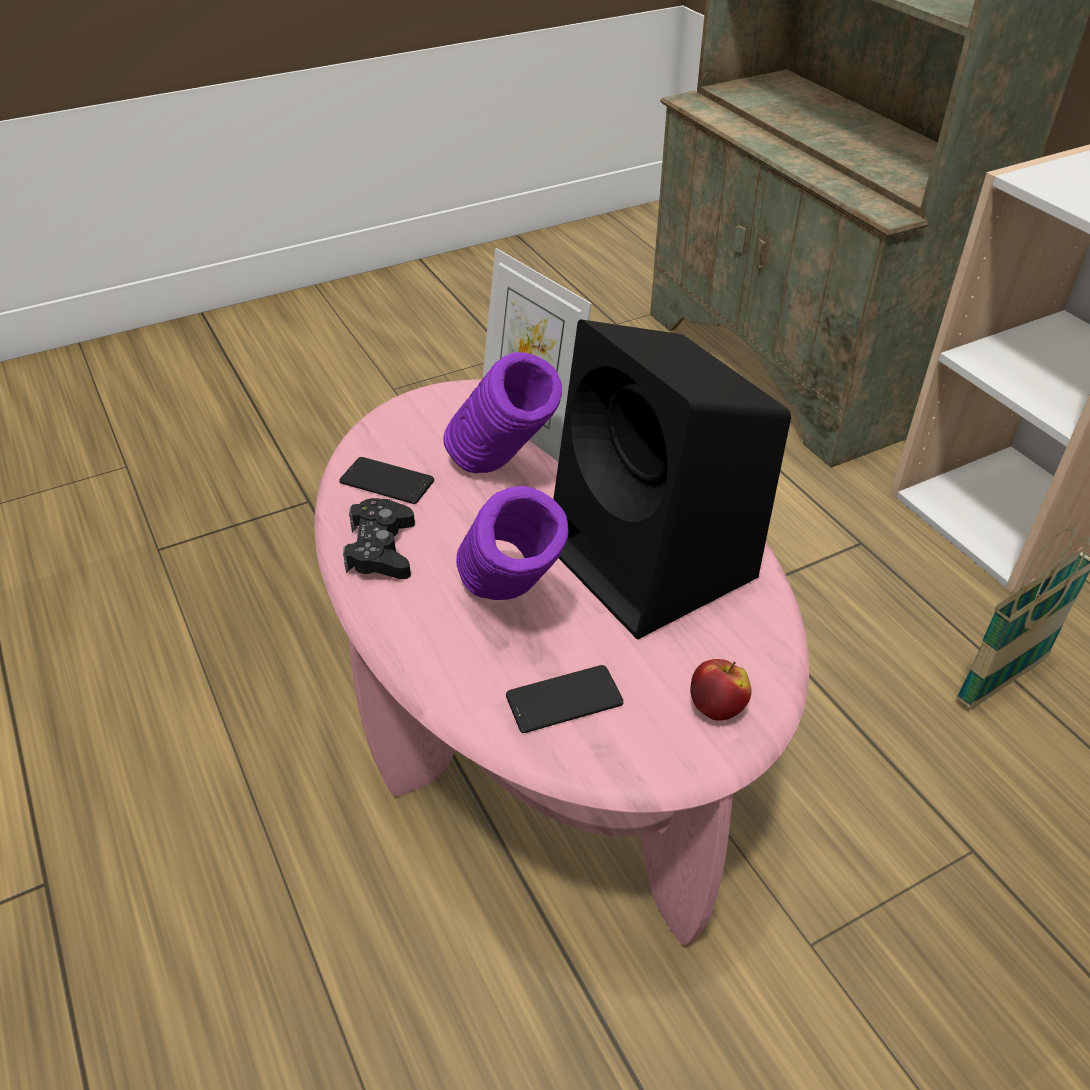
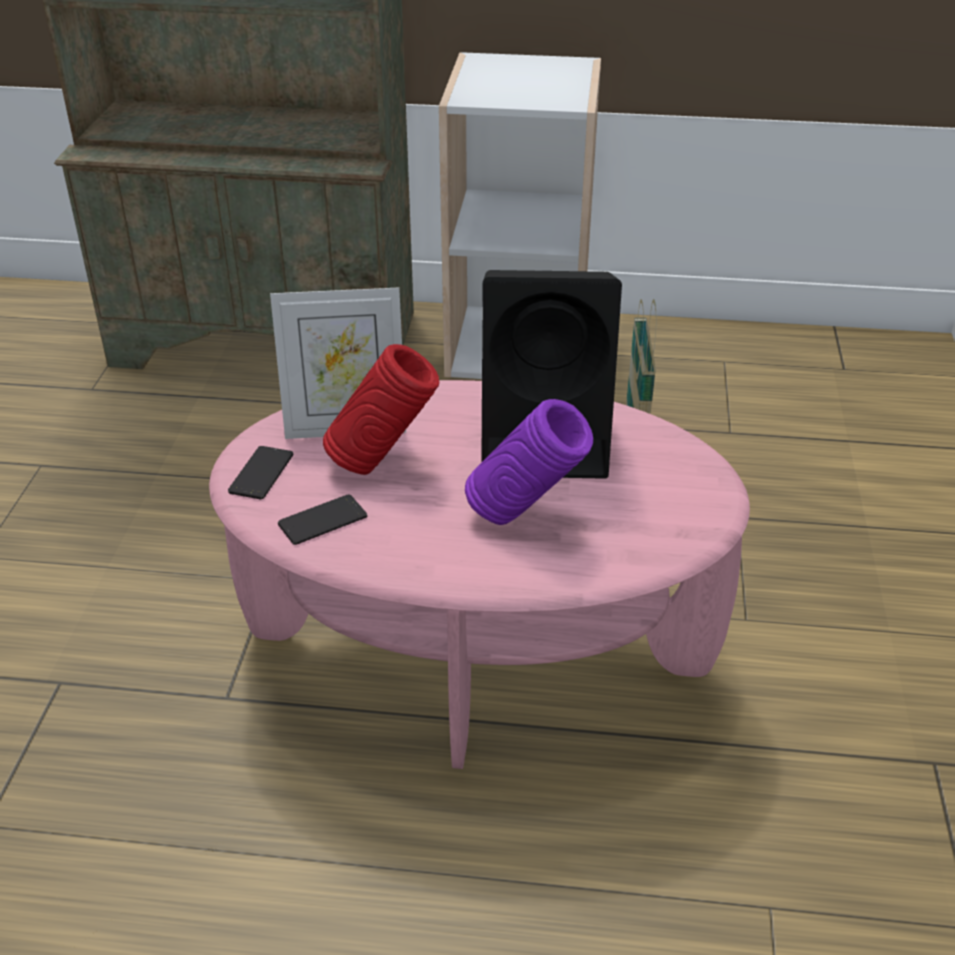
camera: 55 degrees left, 5 degrees down
(381, 549) = (399, 553): black game controller -> none
(503, 475) = (383, 463): purple vase -> red vase
(564, 700) = (630, 530): phone -> phone (261, 473)
(716, 707) = (689, 474): apple -> none

